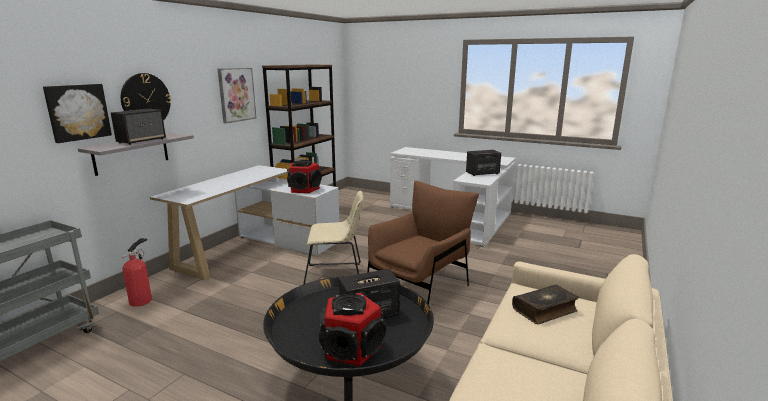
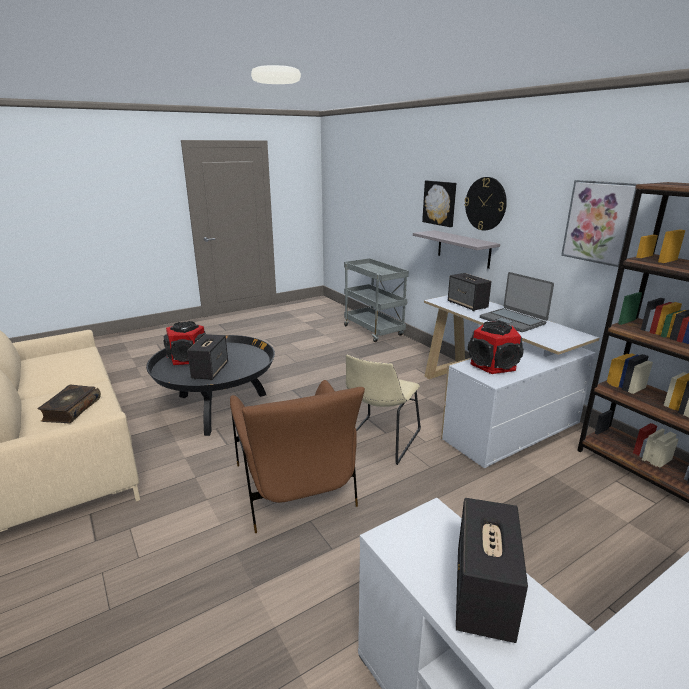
camera: 120 degrees right, 5 degrees up
(142, 140) = (453, 237): speaker -> speaker (467, 305)
(142, 300) = (407, 355): fire extinguisher -> none
(238, 179) = (513, 321): none -> laptop

